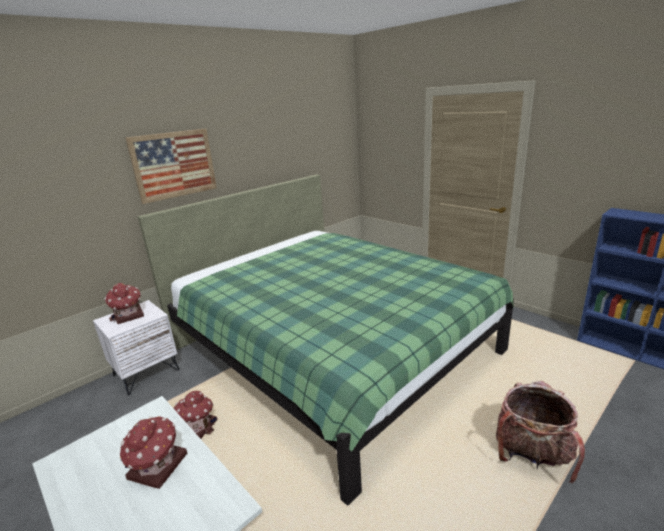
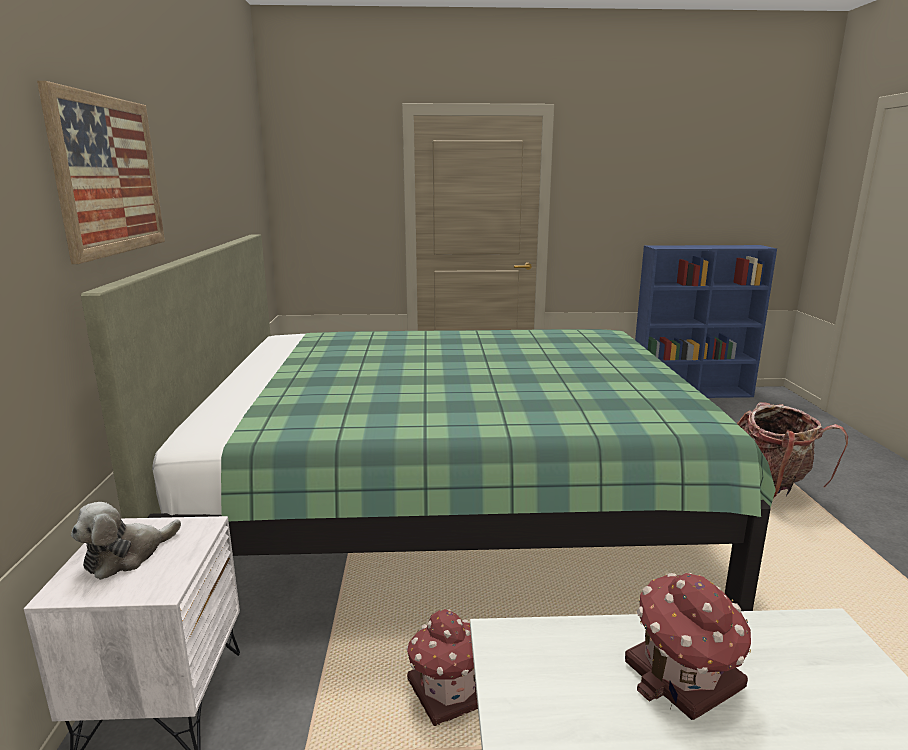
camera: 50 degrees left, 5 degrees down
(128, 315) = (127, 556): toy house -> plush toy

